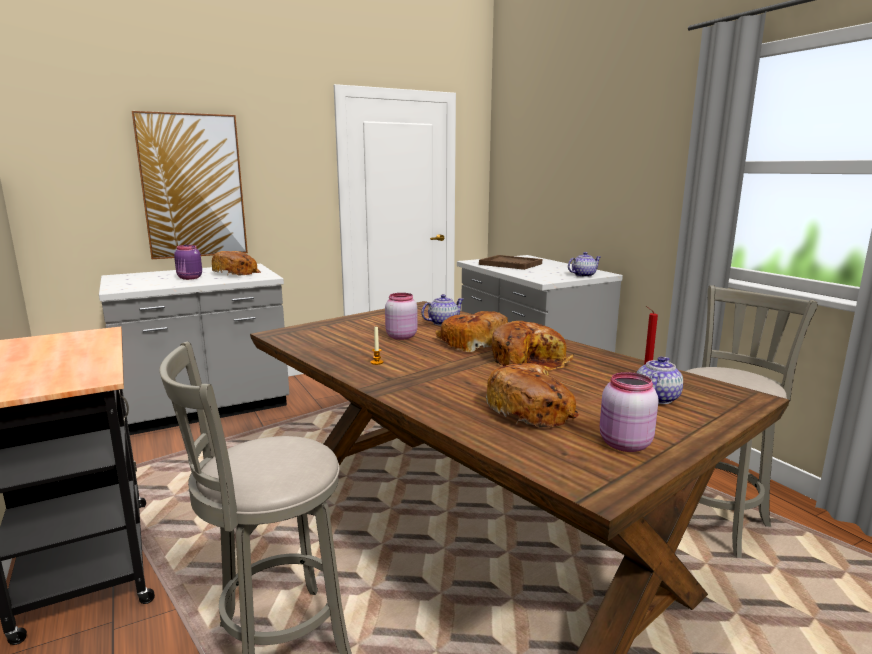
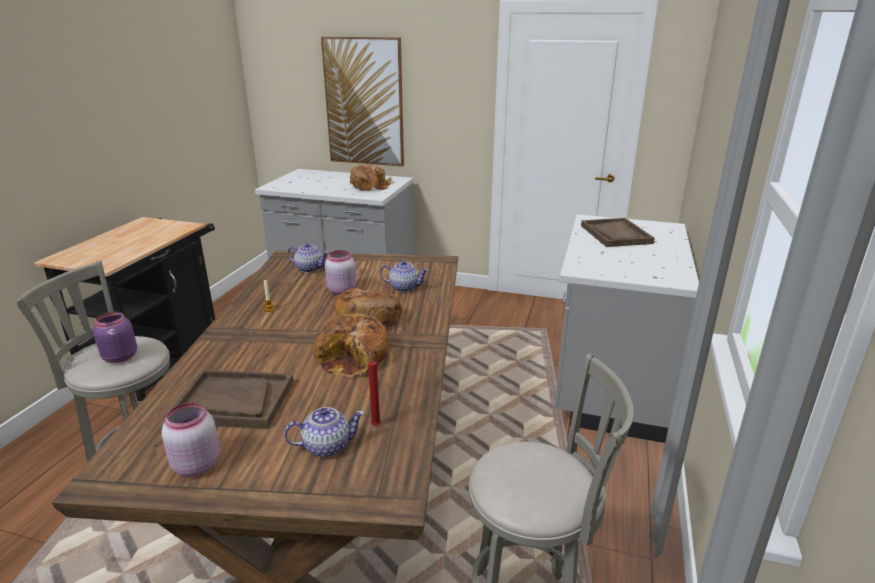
camera: 45 degrees right, 10 degrees up
(189, 278) = (330, 185): purple jar -> purple jar (119, 358)
(532, 410) = (233, 401): bread -> brown tray
(583, 275) = (644, 276): teapot -> teapot (309, 268)

